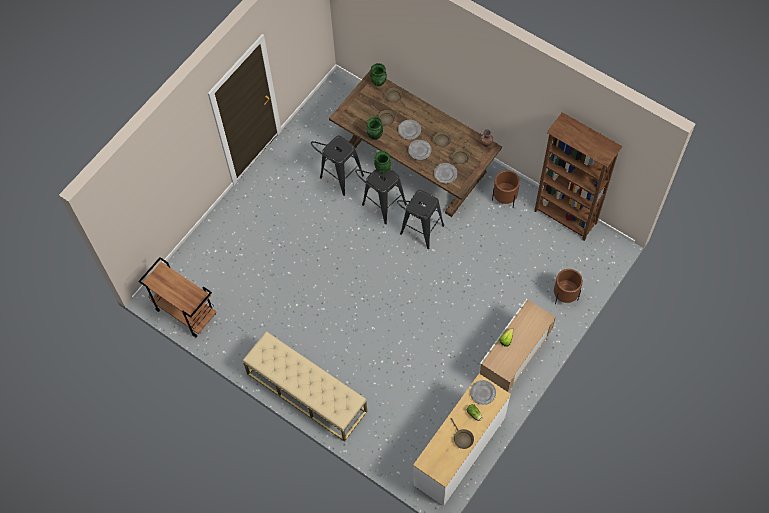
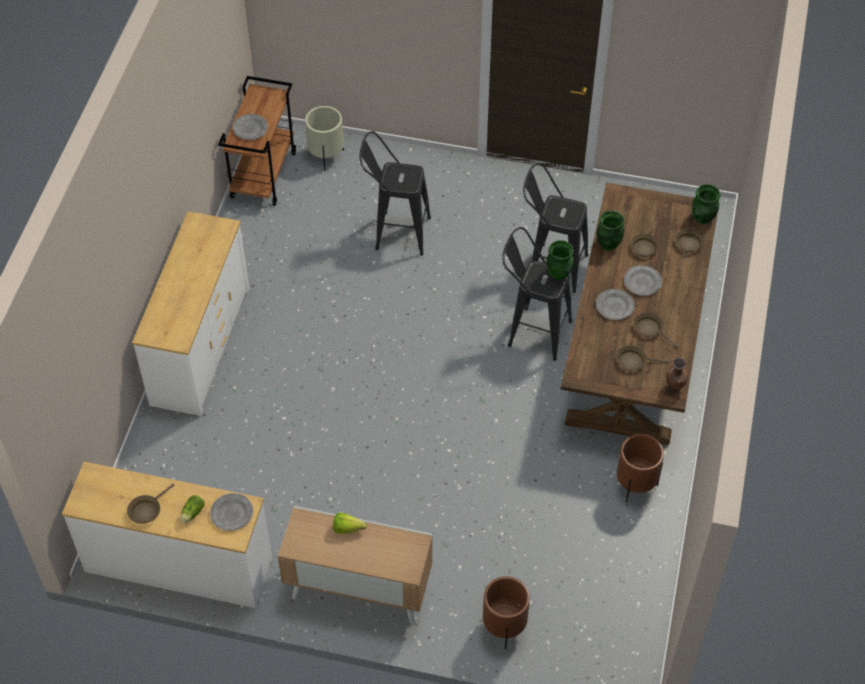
camera: 65 degrees right, 10 degrees down
(189, 270) = (326, 157): none -> beige planter
(306, 392) = (200, 345): beige bench -> white dresser
(419, 233) = (515, 393): black stool -> black stool (396, 232)
(445, 174) = (592, 351): grey plate -> grey plate (250, 128)
(565, 217) = (648, 583): brown bookcase -> none

